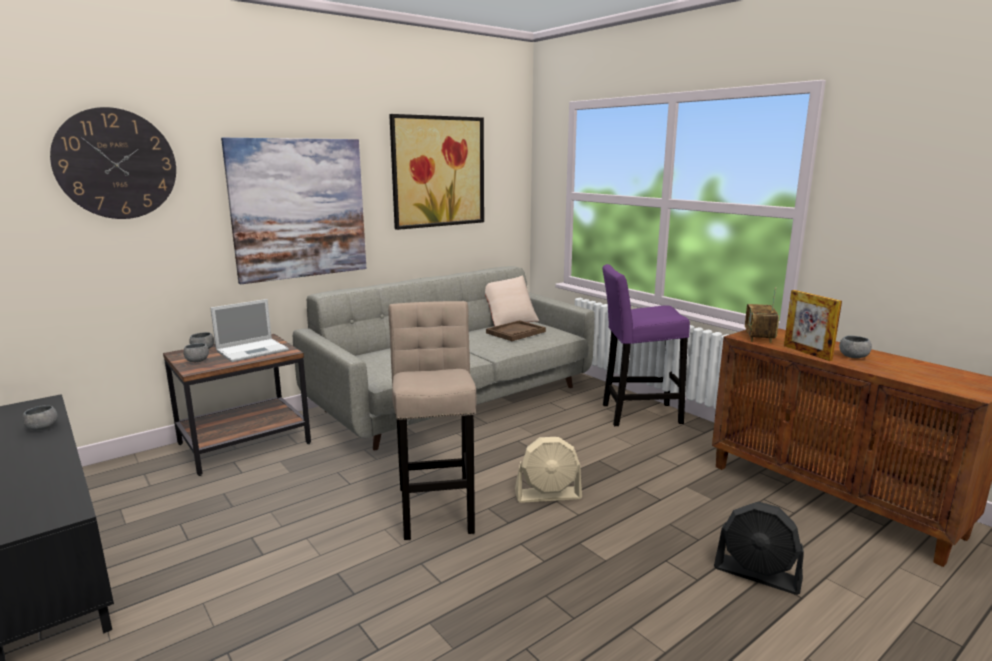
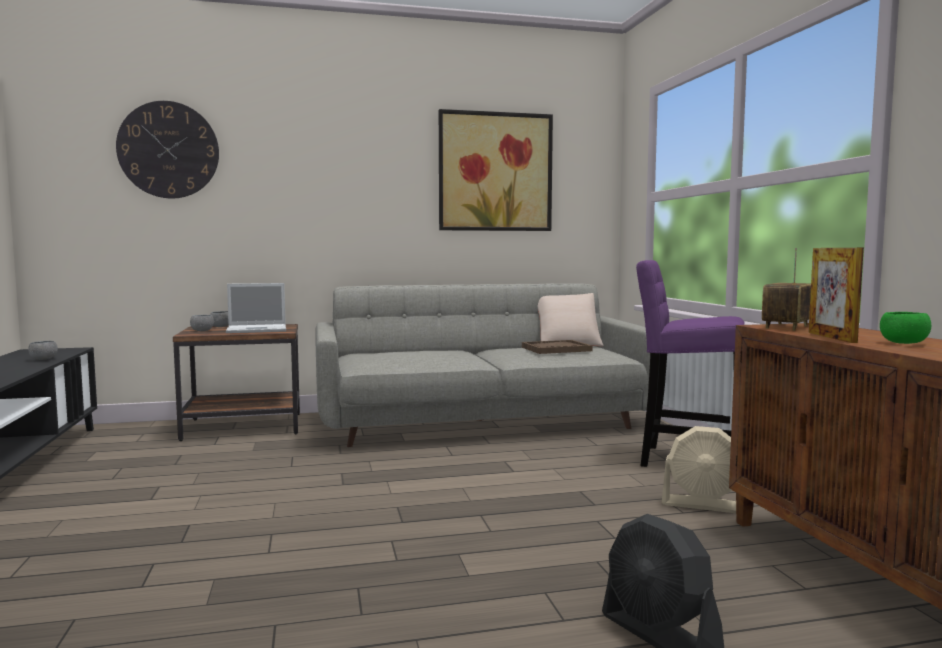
camera: 25 degrees right, 10 degrees down
(299, 209) = (334, 201): picture -> none
(437, 505) = (348, 495): beige stool -> none
(548, 495) = (477, 508): beige fan -> beige fan (704, 505)
(853, 357) = (903, 343): grey bowl -> green bowl

